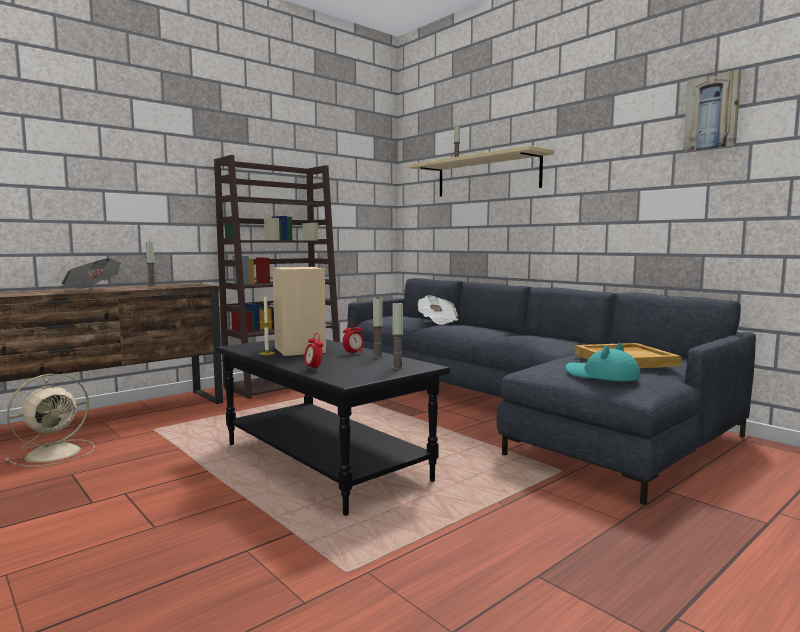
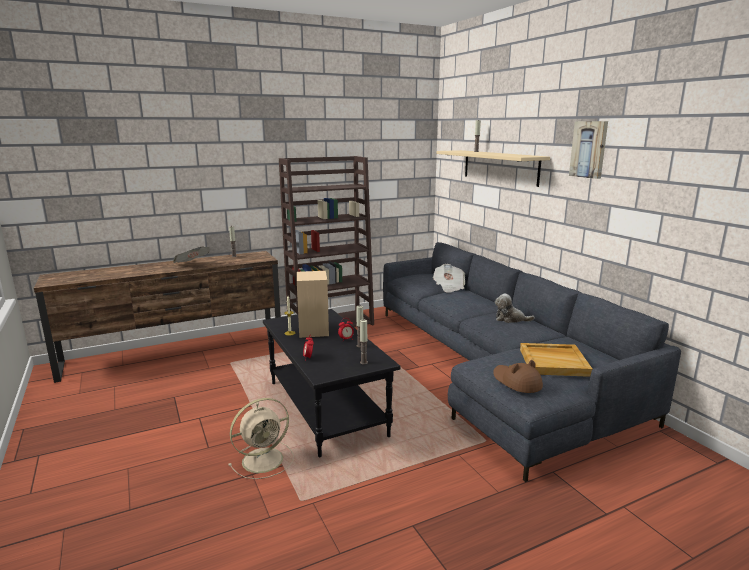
camera: 15 degrees right, 10 degrees up
(56, 453) = (169, 377): beige fan -> beige fan (264, 459)
(535, 337) = (510, 319): none -> plush toy
(601, 376) = (516, 381): turquoise hat -> brown hat
(712, 113) = (671, 152): picture -> picture (589, 149)

